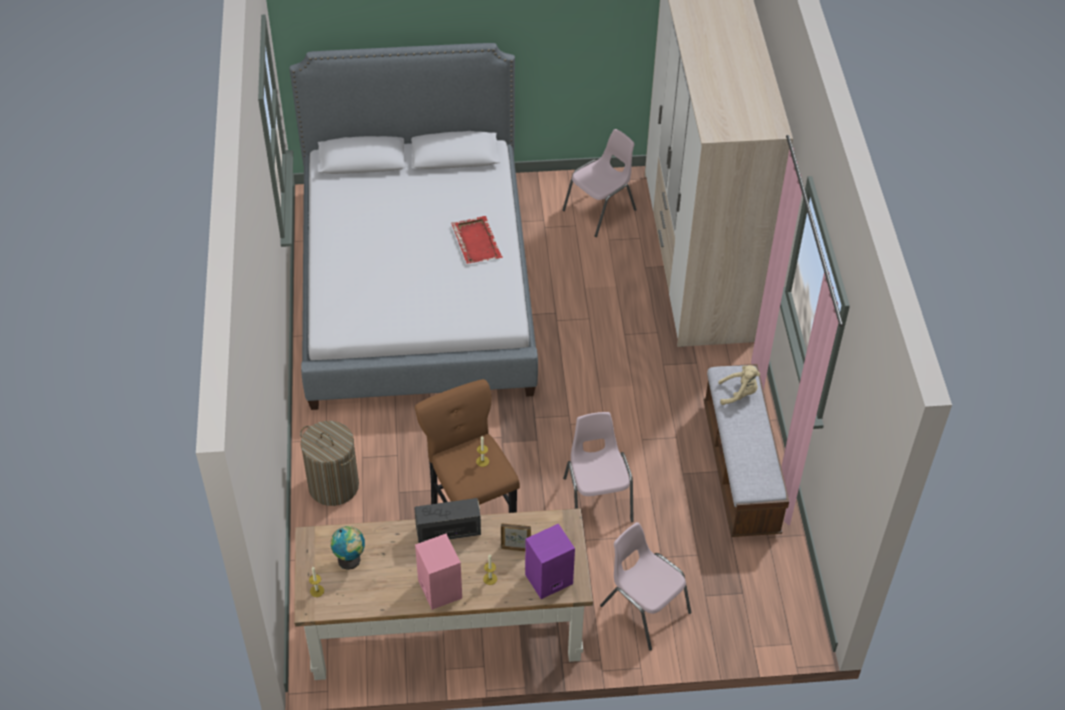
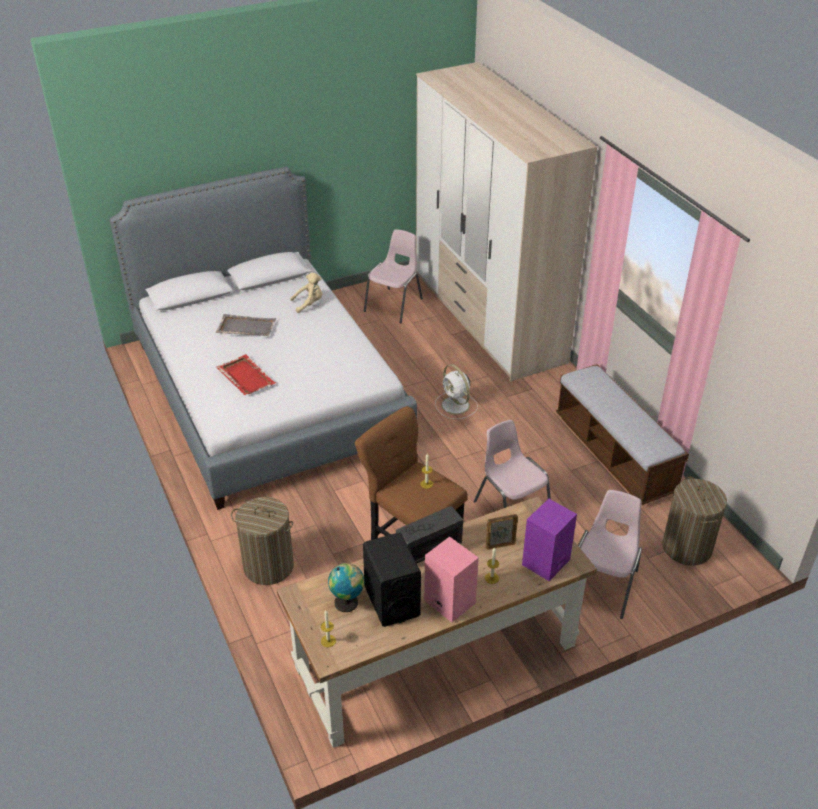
camera: 20 degrees left, 10 degrees down
(389, 571) = (391, 601): none -> black speaker
(400, 218) = (245, 327): none -> grey tray
(476, 241) = (321, 329): red tray -> red tray (245, 376)
(603, 360) = (456, 406): none -> white fan
(644, 608) = (603, 584): pink chair -> pink chair turned 90 degrees clockwise
(739, 394) = (598, 386): beige plush toy -> beige plush toy (309, 304)
(753, 597) = (687, 547): none -> laundry basket

